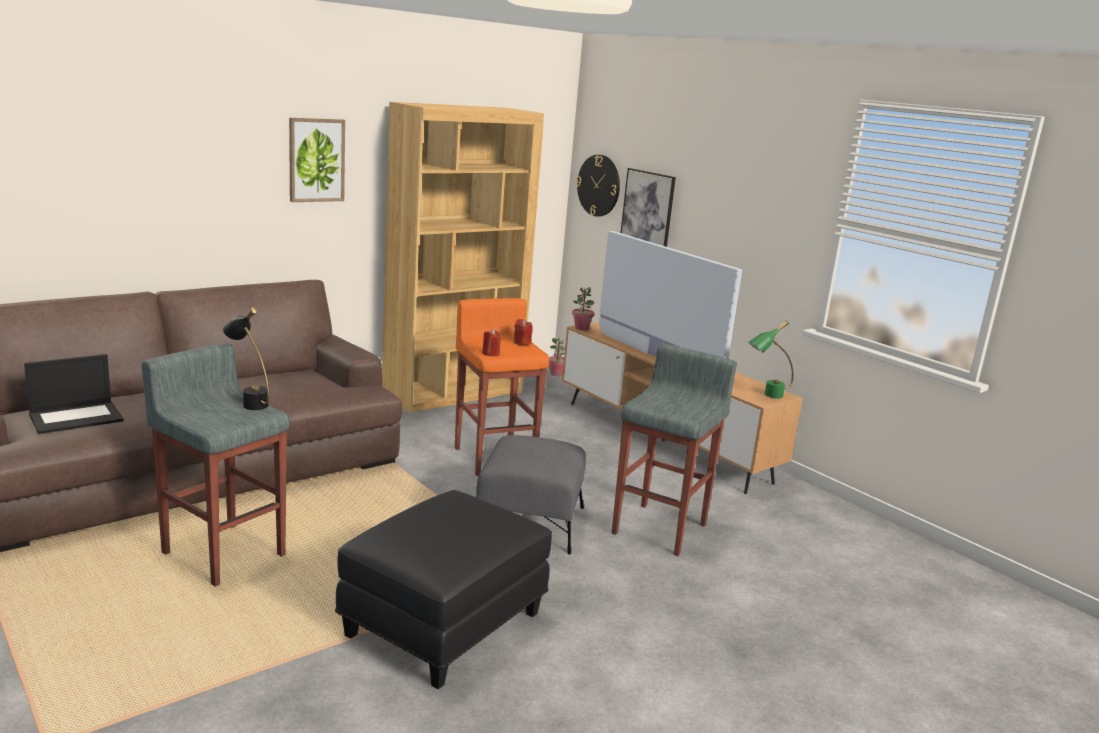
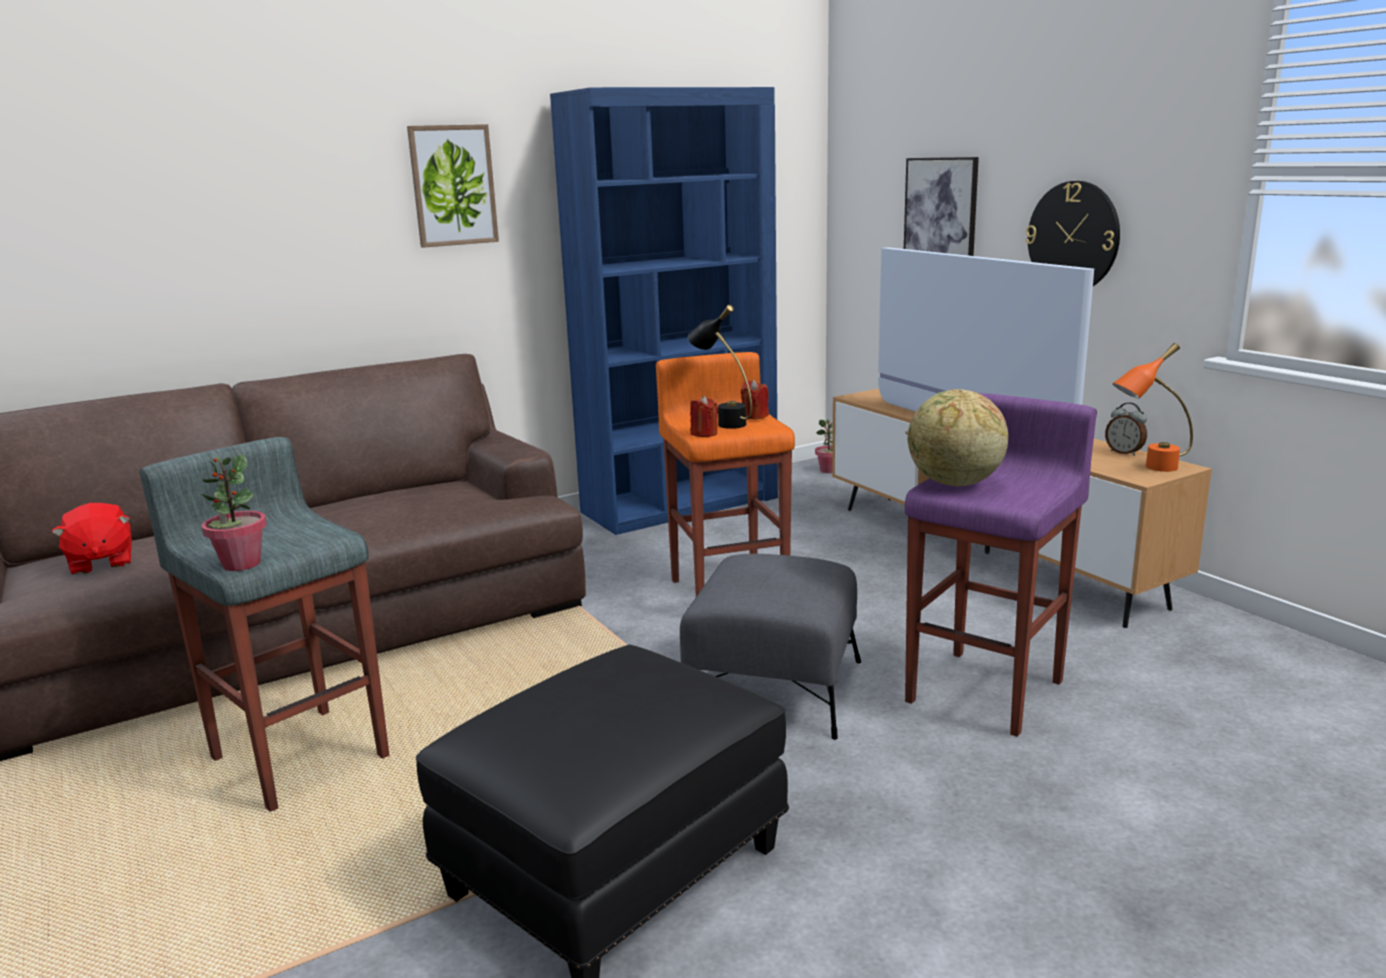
camera: 10 degrees right, 0 degrees up
(77, 417) = (101, 563): laptop -> red plush toy
(250, 402) = (313, 523): black table lamp -> black table lamp (723, 422)
(453, 393) = (681, 505): brown bookcase -> blue bookcase
(581, 328) = (854, 398): potted plant -> potted plant (241, 564)
(599, 185) = (868, 193): wall clock -> wall clock (1073, 237)
(651, 401) = (954, 484): none -> globe
(661, 528) = (988, 690): grey stool -> purple stool
(753, 383) = (1124, 452): none -> alarm clock
(766, 395) = (1148, 468): green table lamp -> orange table lamp

